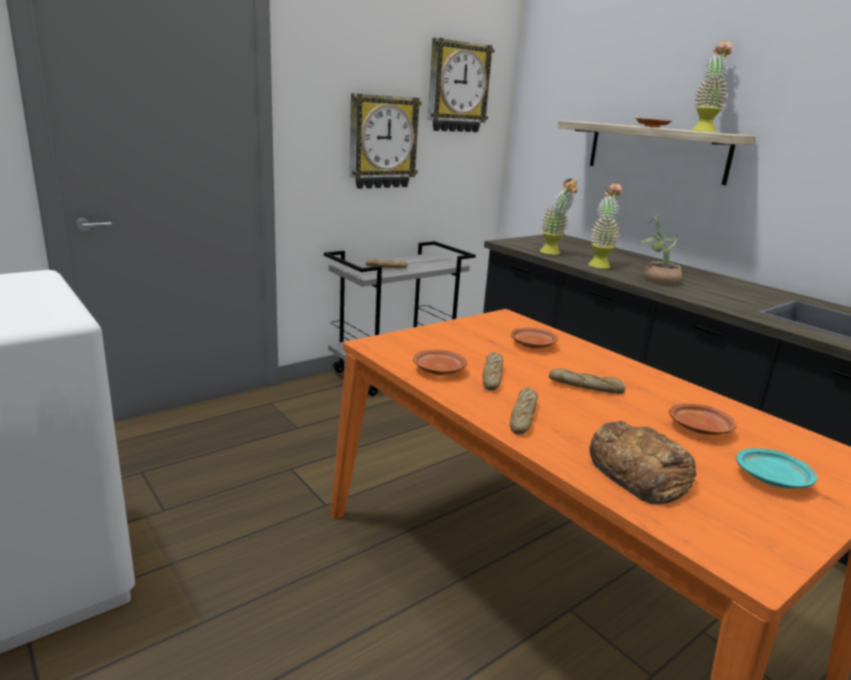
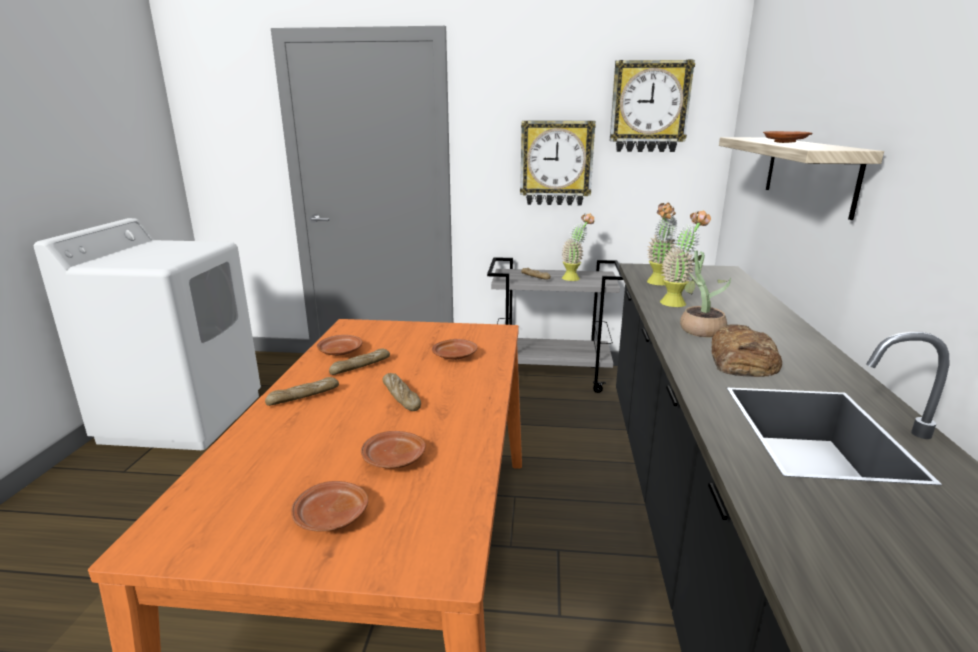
camera: 45 degrees right, 0 degrees up
(639, 472) = (263, 460): bread -> bread (741, 361)
(703, 131) = (820, 146): potted plant -> potted plant (575, 278)
(773, 479) = (332, 517): turquoise plate -> brown plate

